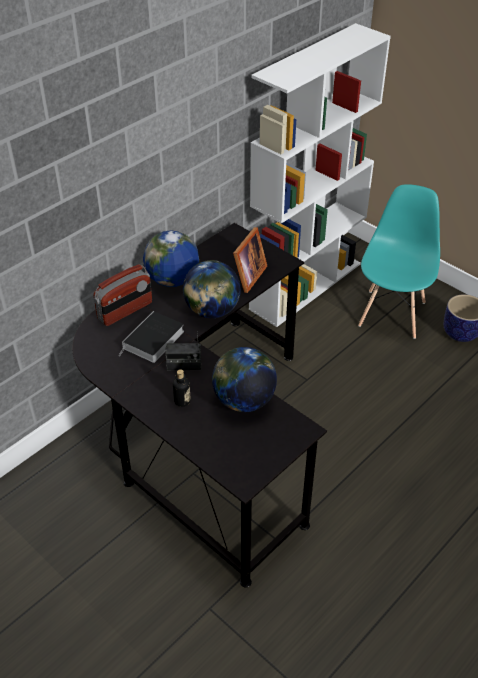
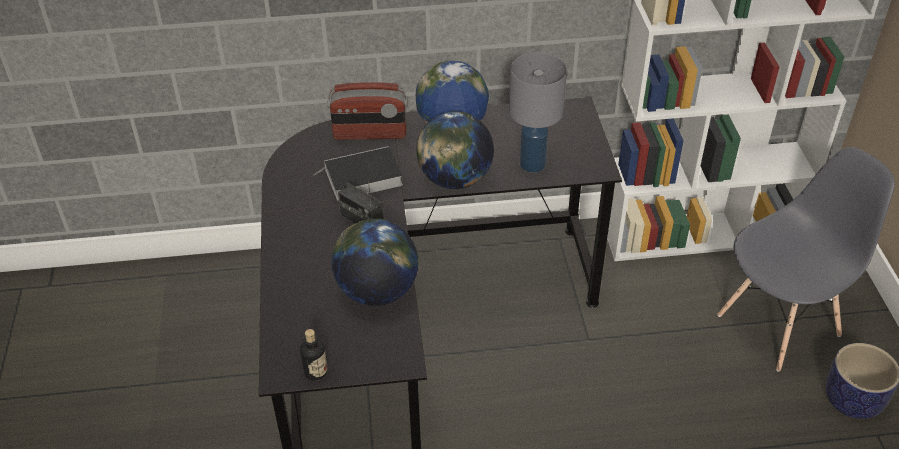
camera: 40 degrees right, 0 degrees up
(182, 401) = (319, 254): bottle -> bottle (316, 372)
(246, 278) = (532, 163): picture frame -> grey table lamp
(392, 313) = (779, 324): turquoise chair -> grey chair

